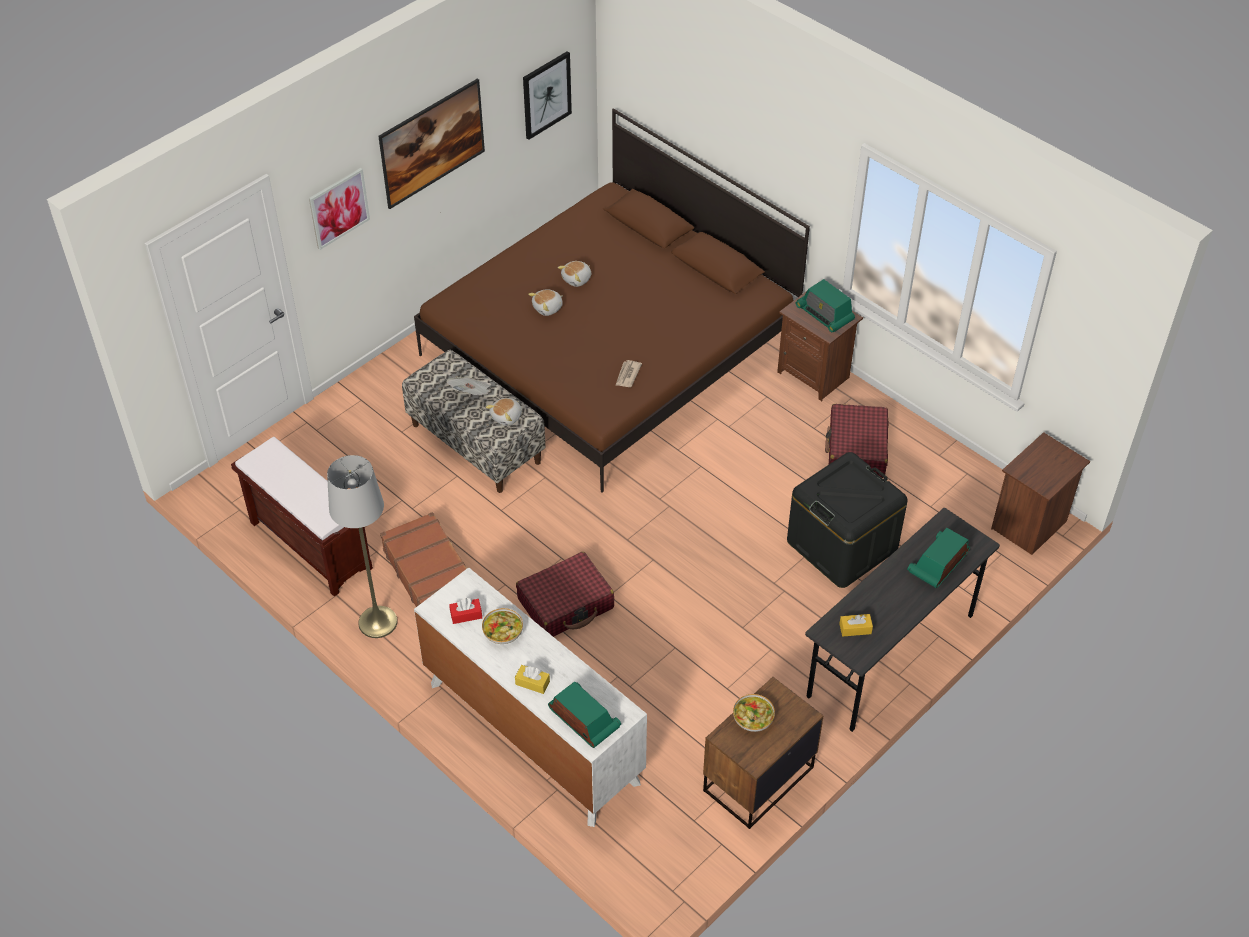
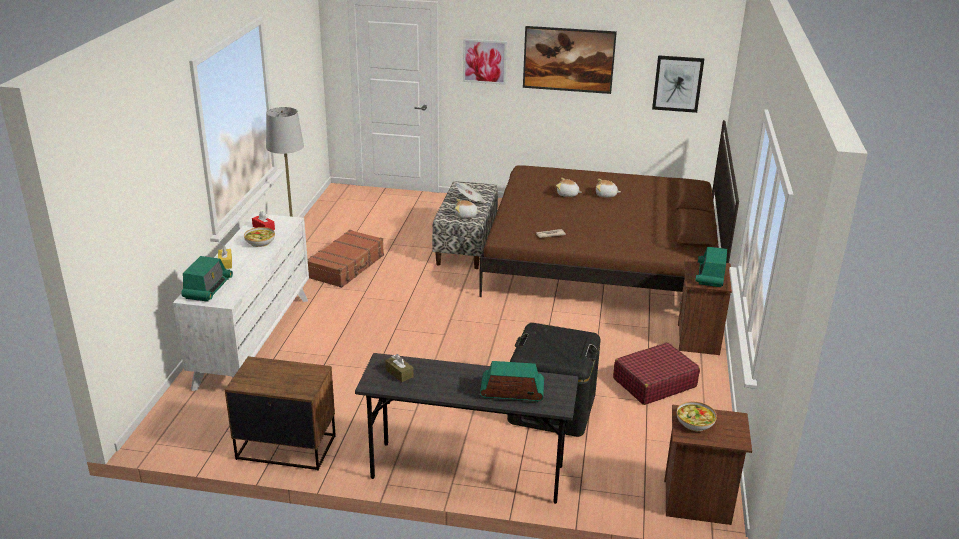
camera: 55 degrees right, 20 degrees down
(309, 545) = (331, 226): brown bench -> none
(566, 604) = (371, 316): red suitcase -> none
(753, 718) = (282, 370): bowl -> bowl (695, 423)
(855, 629) = (399, 373): yellow tissue box -> brown tissue box

